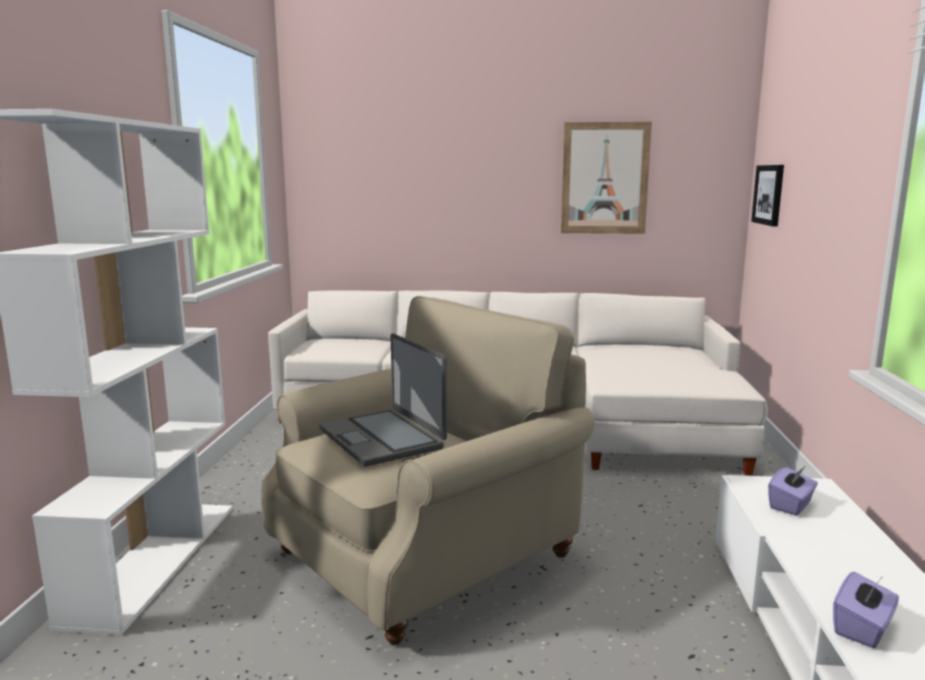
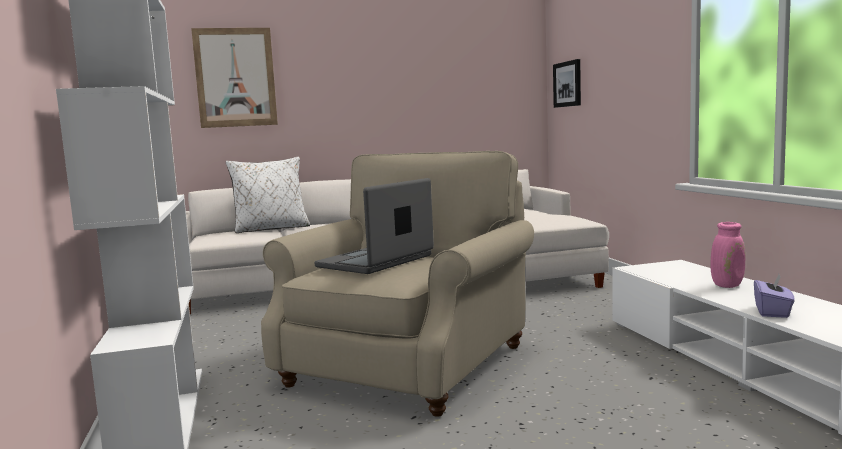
camera: 20 degrees left, 5 degrees down
(382, 341) = (271, 228): none -> white pillow
(382, 438) = (376, 261): laptop -> laptop turned 90 degrees clockwise
(604, 178) = (440, 80): picture -> picture (235, 77)
(791, 505) = (672, 273): purple tissue box -> none
(847, 551) = (727, 285): none -> pink vase

